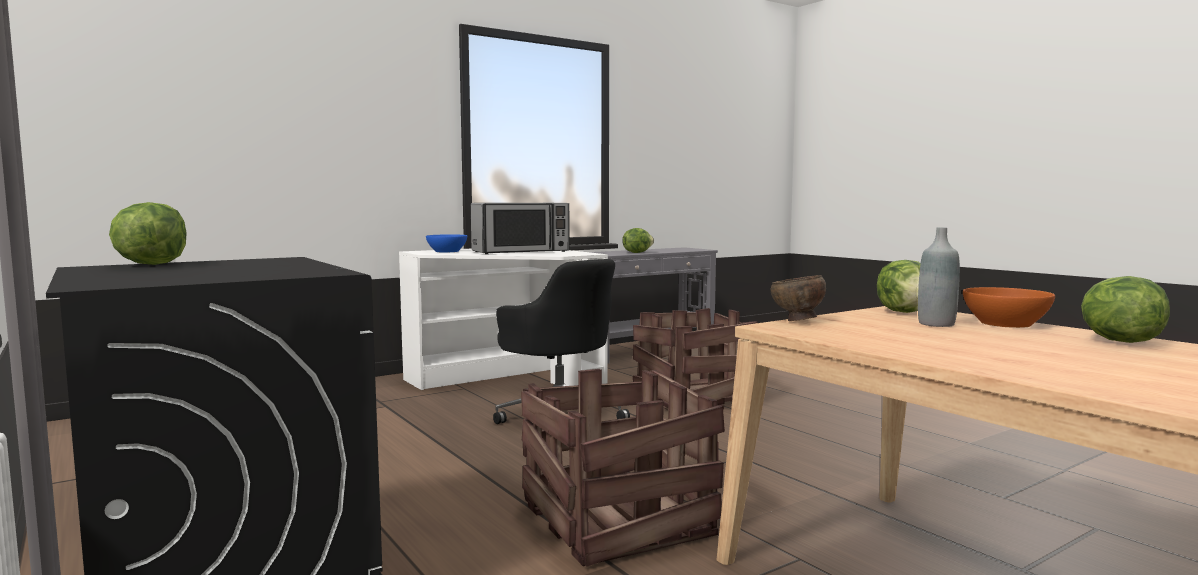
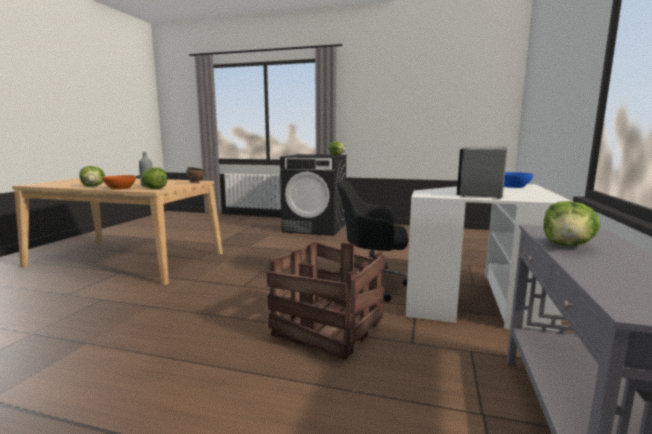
camera: 140 degrees right, 5 degrees up
(616, 519) = (263, 254): crate -> none

